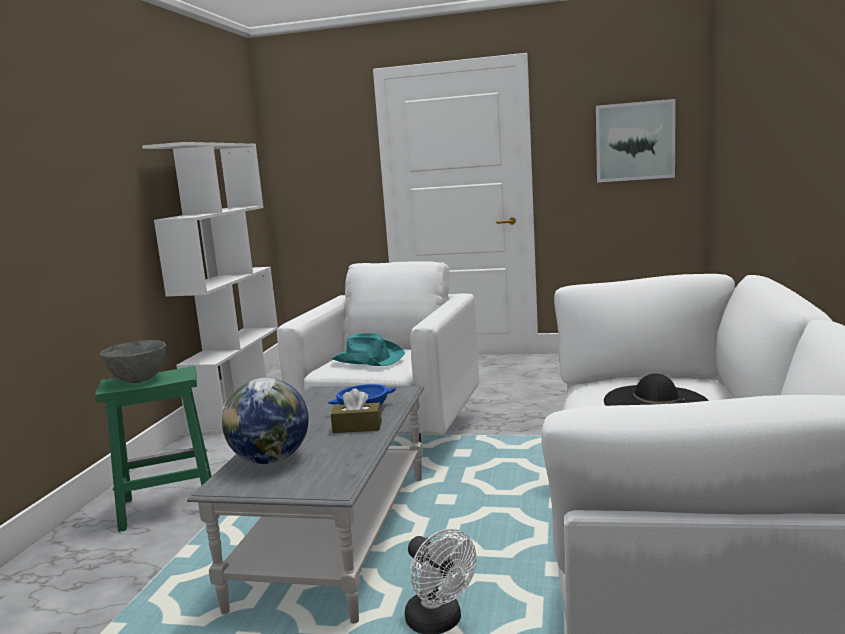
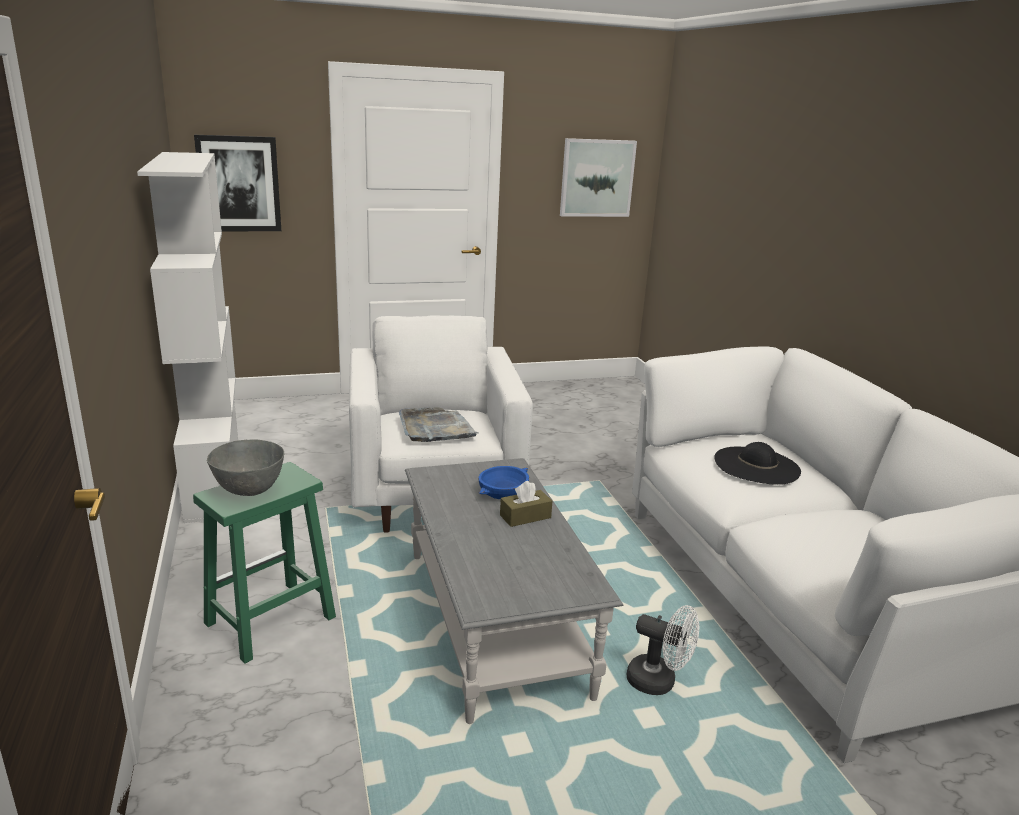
camera: 30 degrees left, 10 degrees up
(270, 460) = (491, 568): globe -> none
(309, 176) = (239, 184): none -> picture
(367, 359) = (436, 428): turquoise hat -> grey tray

